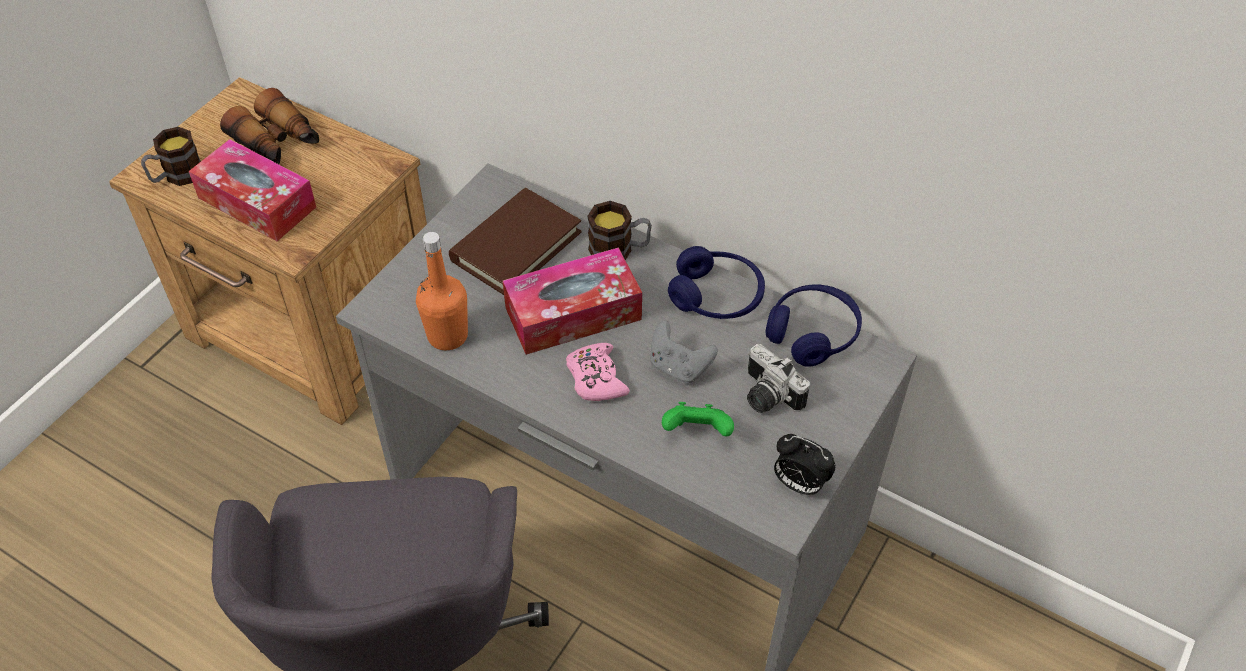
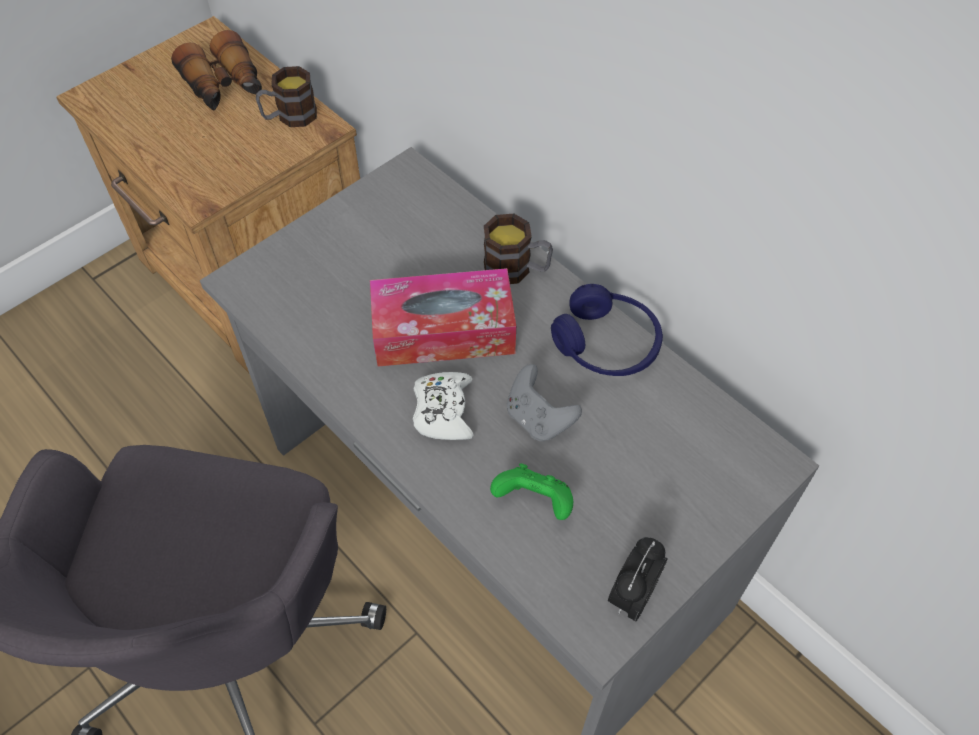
camera: 15 degrees right, 5 degrees up
(177, 176) = (119, 103): mug -> mug (289, 117)
(257, 202) = (183, 144): tissue box -> none
(447, 336) = (304, 327): orange bottle -> none
(516, 246) = (409, 242): brown book -> none
(596, 378) = (443, 411): pink game controller -> white game controller
(766, 396) = (626, 477): camera -> none
(799, 484) = (632, 595): alarm clock -> alarm clock turned 75 degrees clockwise
(812, 333) = (702, 412): blue headphones -> none

